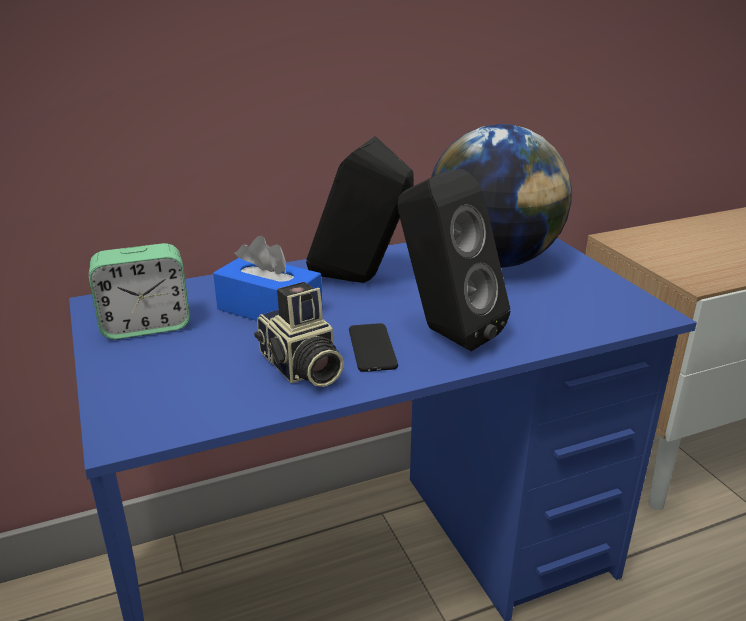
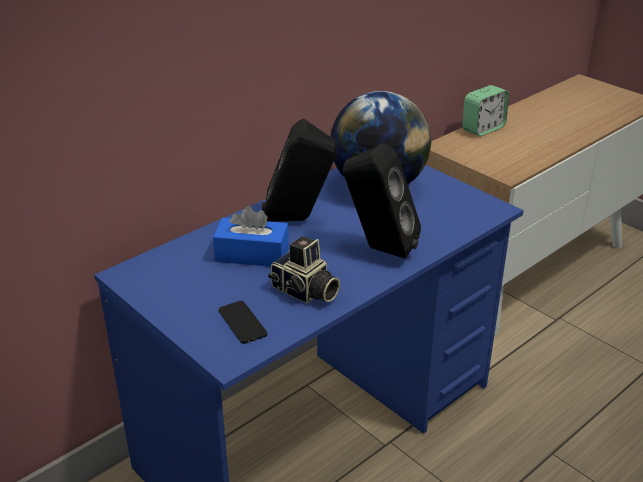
camera: 20 degrees left, 5 degrees up
(146, 326) = (175, 284): alarm clock -> alarm clock (483, 129)
(372, 348) = (340, 269): phone -> phone (242, 322)

